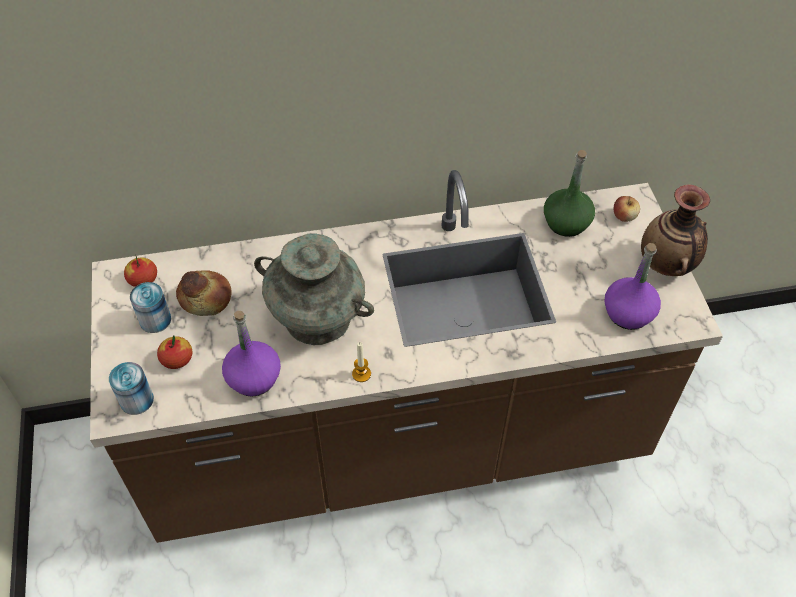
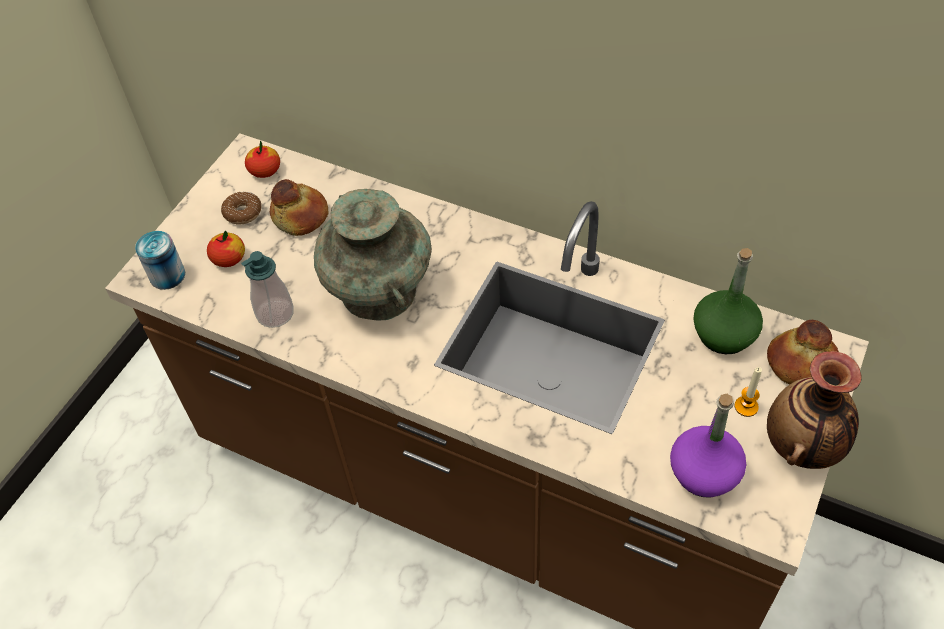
camera: 40 degrees right, 0 degrees up
(155, 320) = (243, 212): can -> donut
(254, 378) = (275, 313): purple bottle -> soap dispenser
(361, 374) = (370, 367): candle -> candle (746, 406)
(624, 216) = (800, 364): apple -> bread

